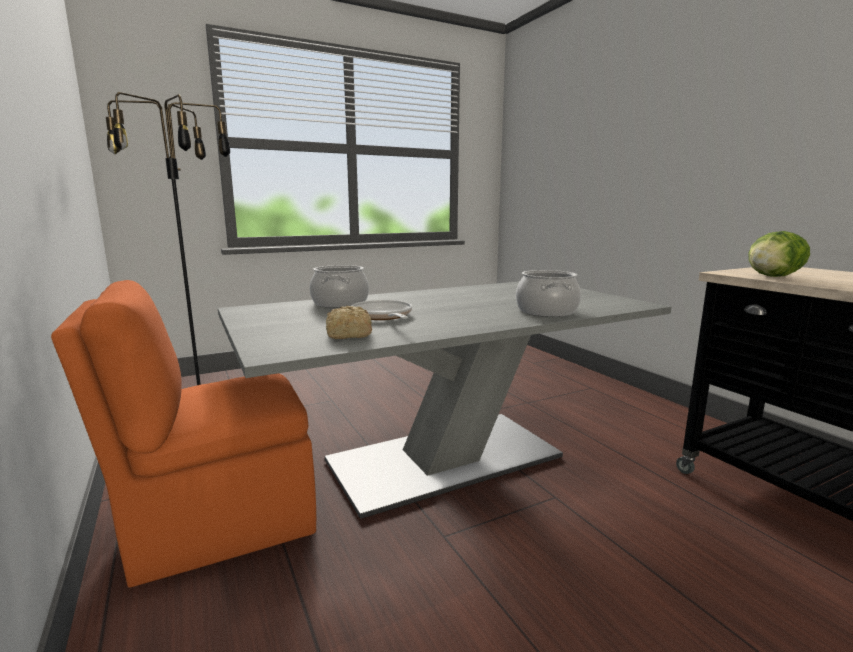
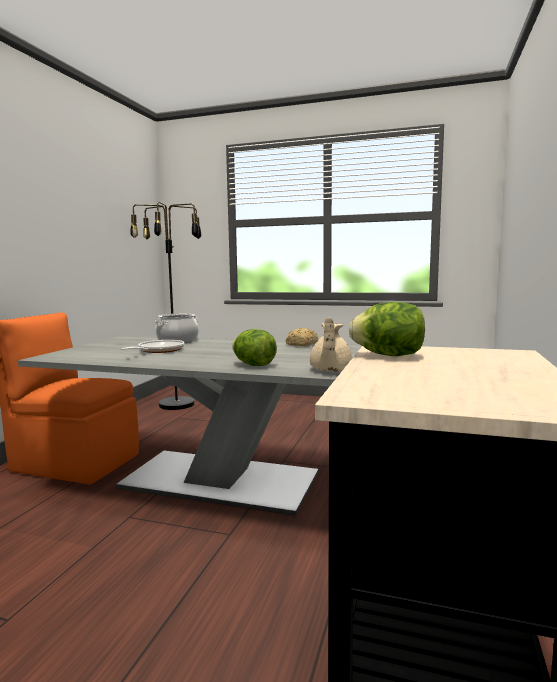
camera: 45 degrees right, 5 degrees down
(348, 334) = (102, 356): bread -> bread (301, 344)
(547, 311) = (254, 365): cooking pot -> lettuce
(613, 304) = (329, 370): none -> beige teapot

